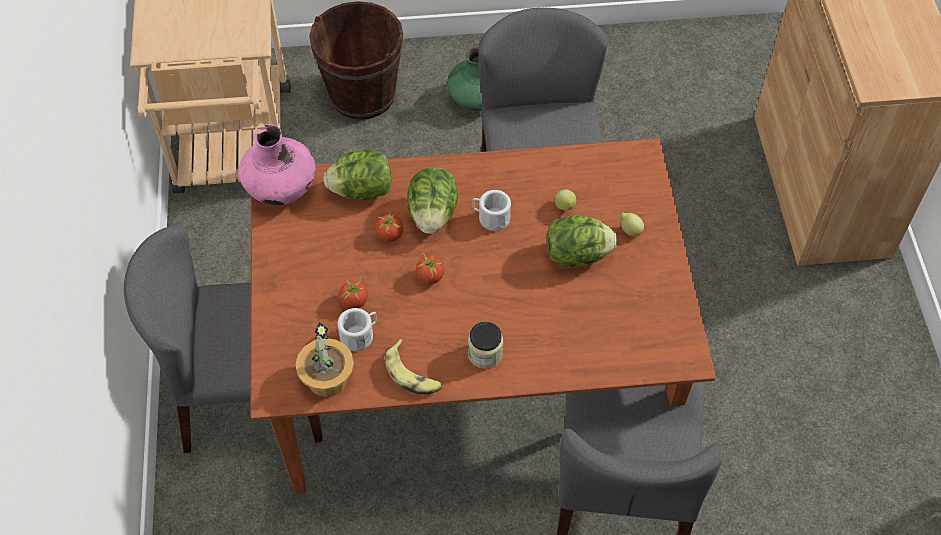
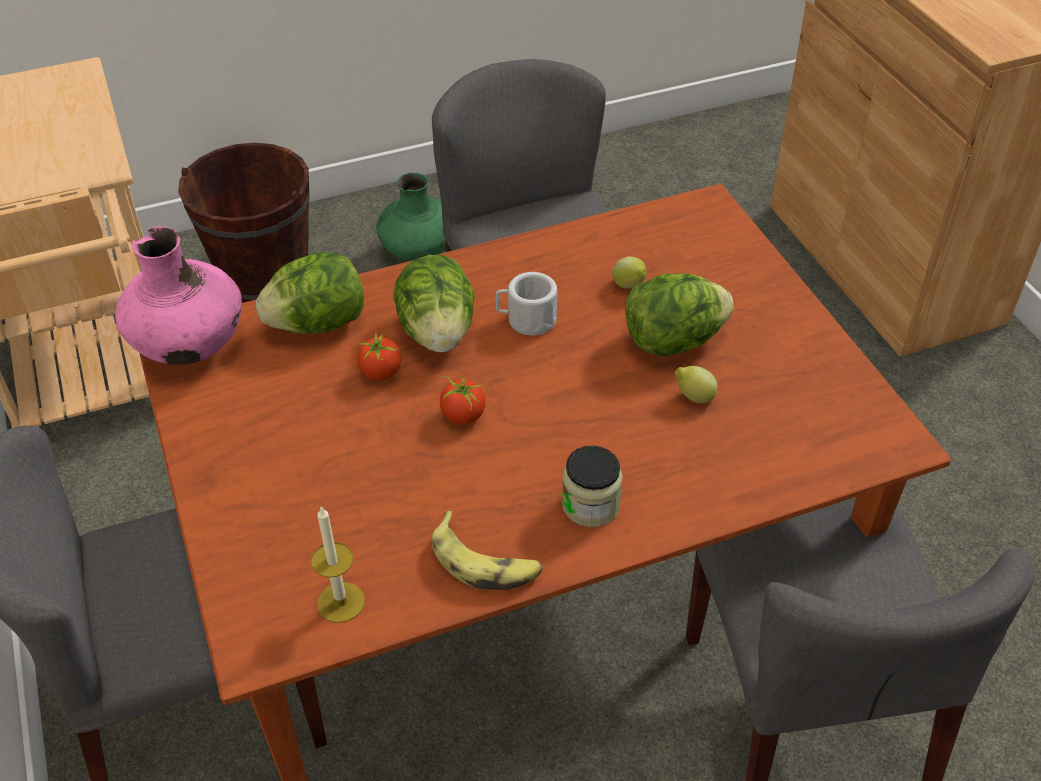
camera: 15 degrees left, 10 degrees down
(326, 378) = (341, 602): potted plant -> candle
(354, 301) = (353, 475): tomato -> none
(360, 335) = (377, 523): white mug -> none
(629, 231) = (733, 296): lemon -> lemon (693, 397)

